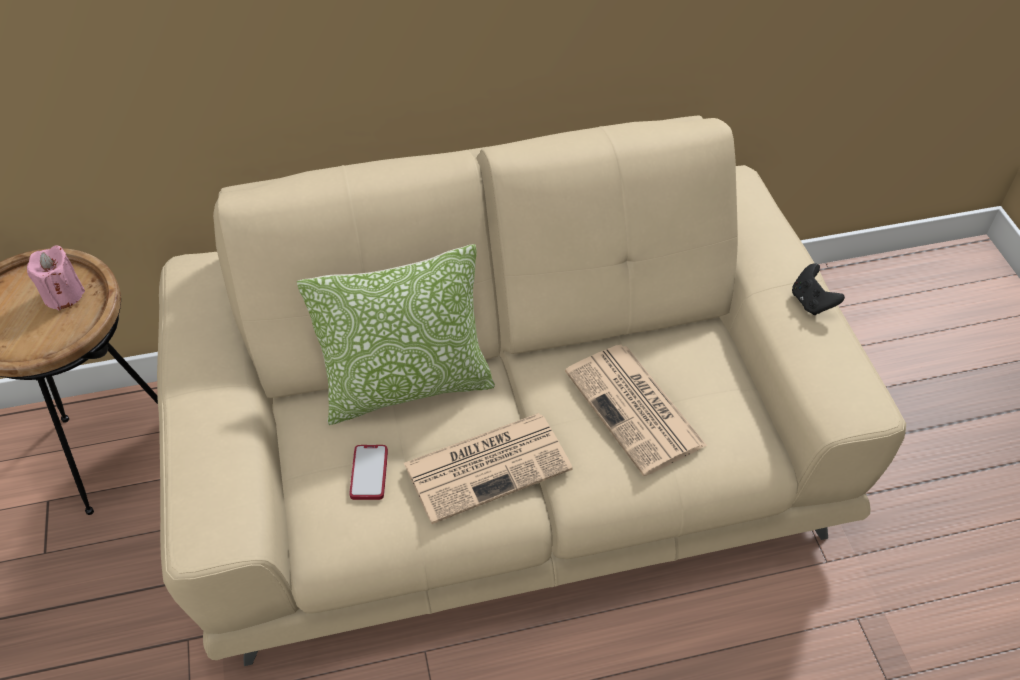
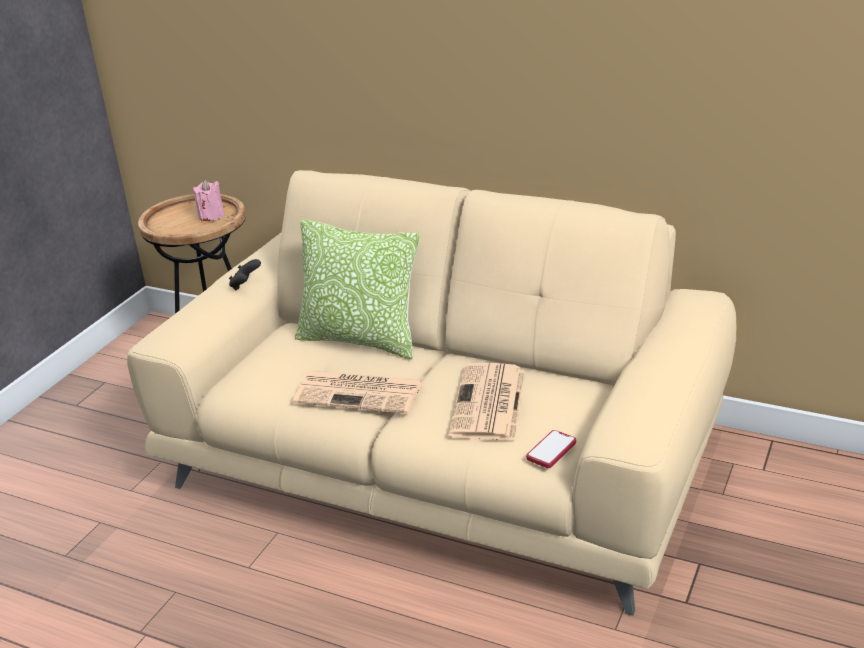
camera: 40 degrees right, 20 degrees down
(369, 473) = (289, 368): phone -> phone (551, 450)
(811, 302) = (671, 377): black game controller -> black game controller (245, 285)

